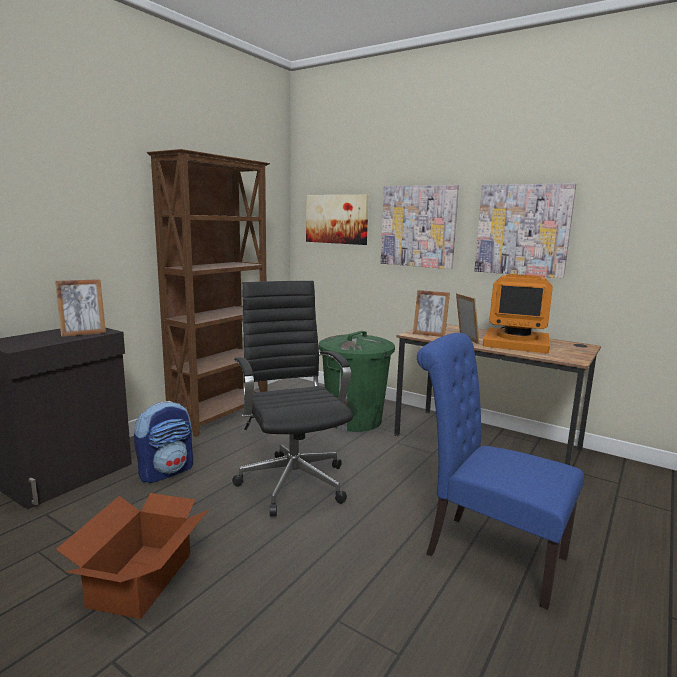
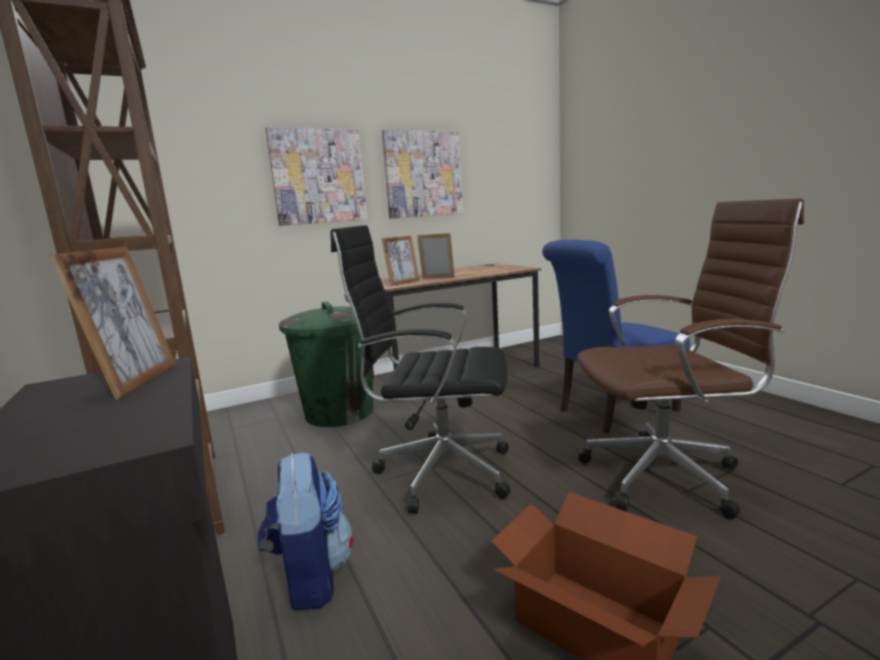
camera: 60 degrees left, 0 degrees up
(337, 219) = (192, 173): picture -> none
(359, 605) = (668, 476): none -> brown office chair
(516, 342) = (463, 272): monitor -> none

